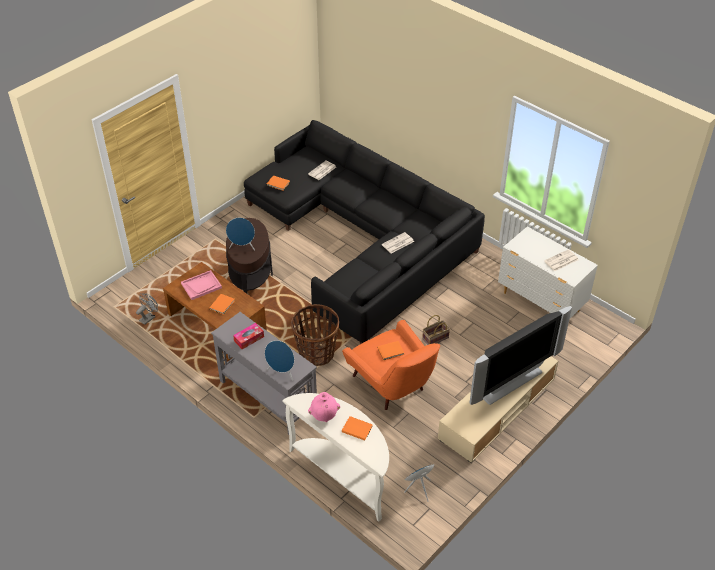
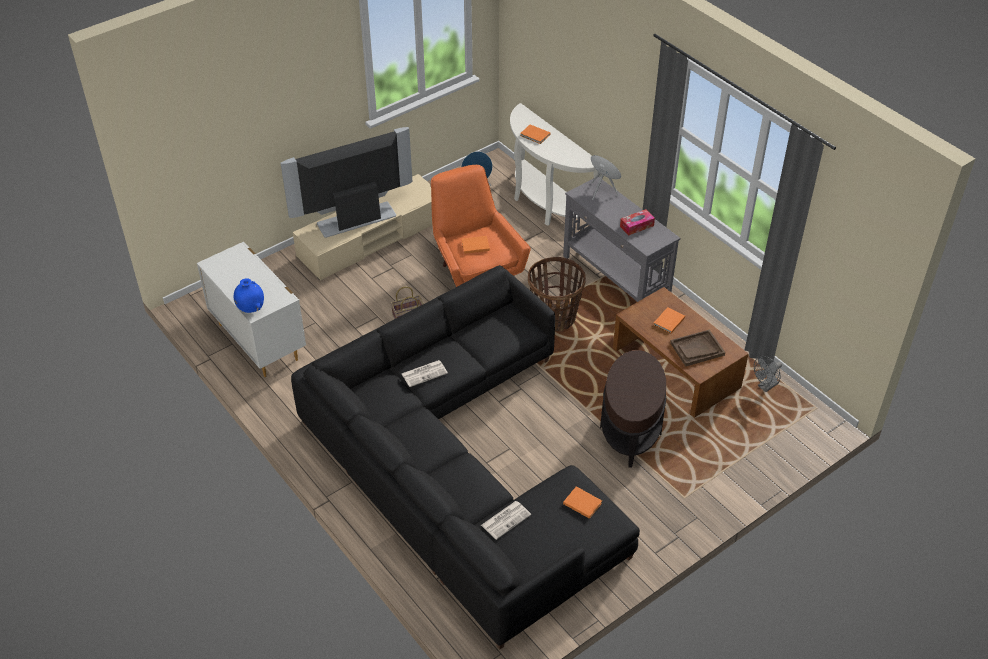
camera: 170 degrees left, 0 degrees up
(201, 286) = (697, 349): pink tray -> brown tray
(242, 247) = (642, 373): blue speaker -> none
(324, 416) = (564, 147): pink vase -> none
(533, 235) = (251, 308): none -> blue vase
(561, 261) = (237, 272): newspaper -> none

